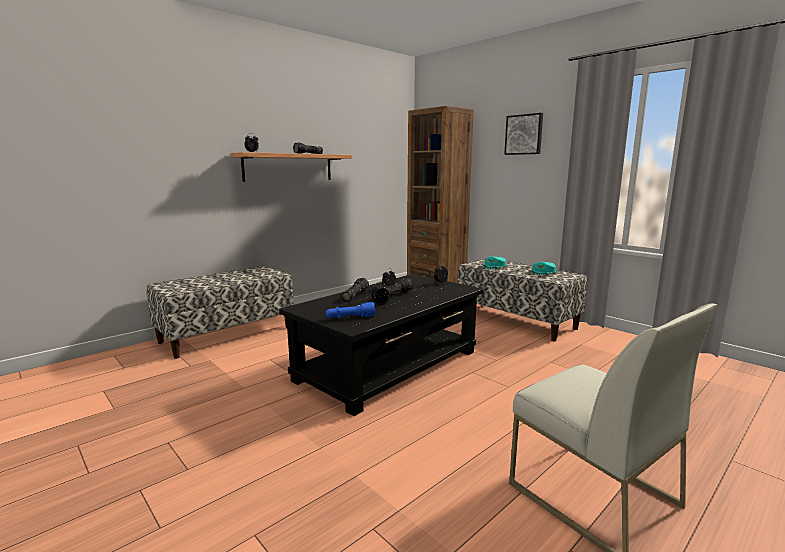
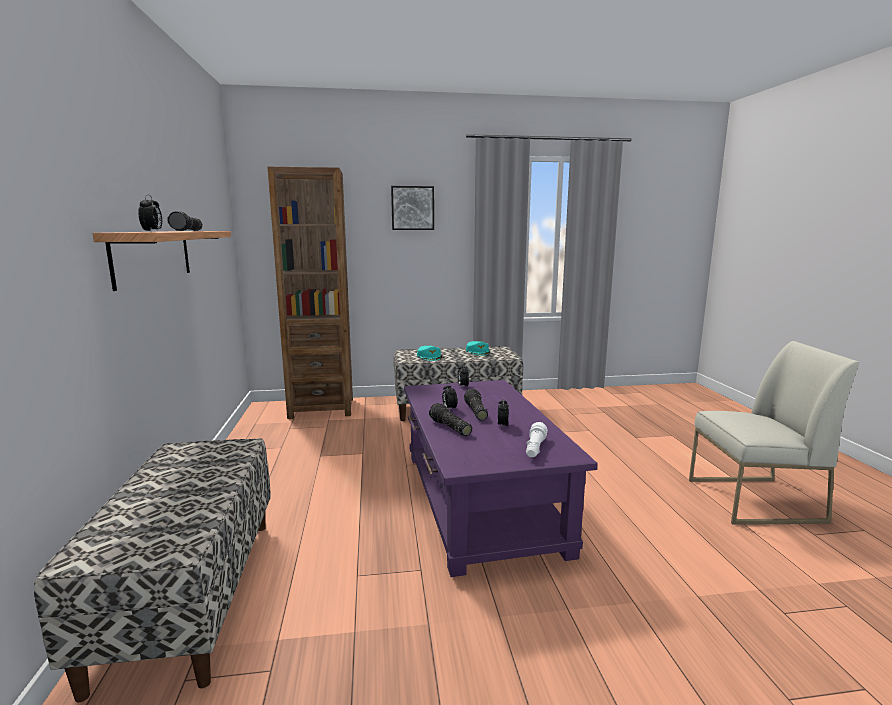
camera: 55 degrees left, 0 degrees up
(350, 317) = (535, 449): blue flashlight -> white flashlight
(388, 366) = (480, 500): black coffee table -> purple coffee table

